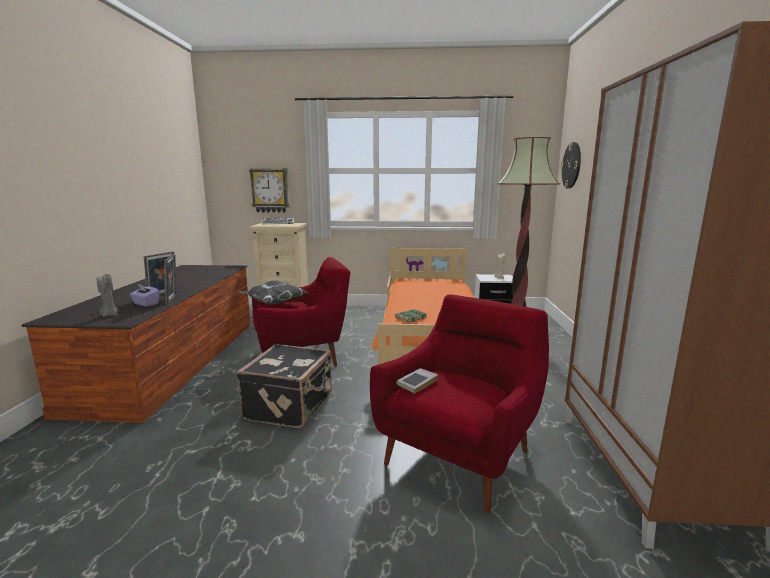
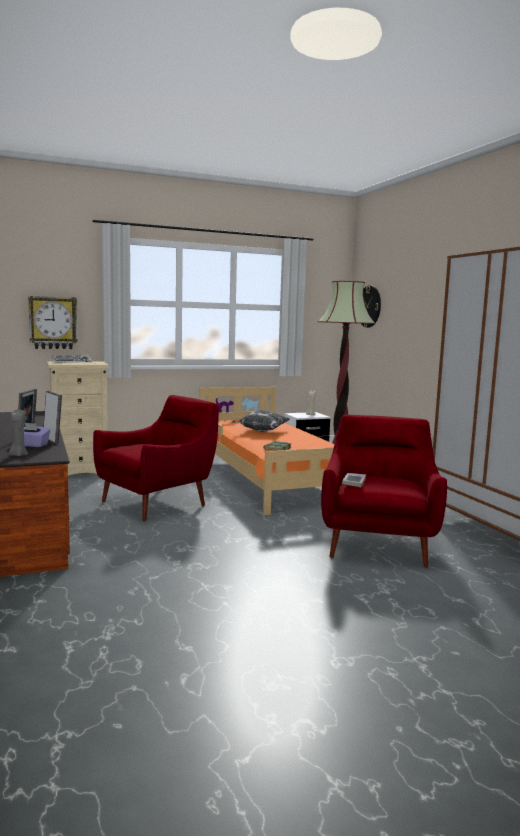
camera: 25 degrees left, 5 degrees down
(273, 304) = (126, 446): pillow -> pillow (260, 431)
(291, 406) = (202, 537): black suitcase -> none

